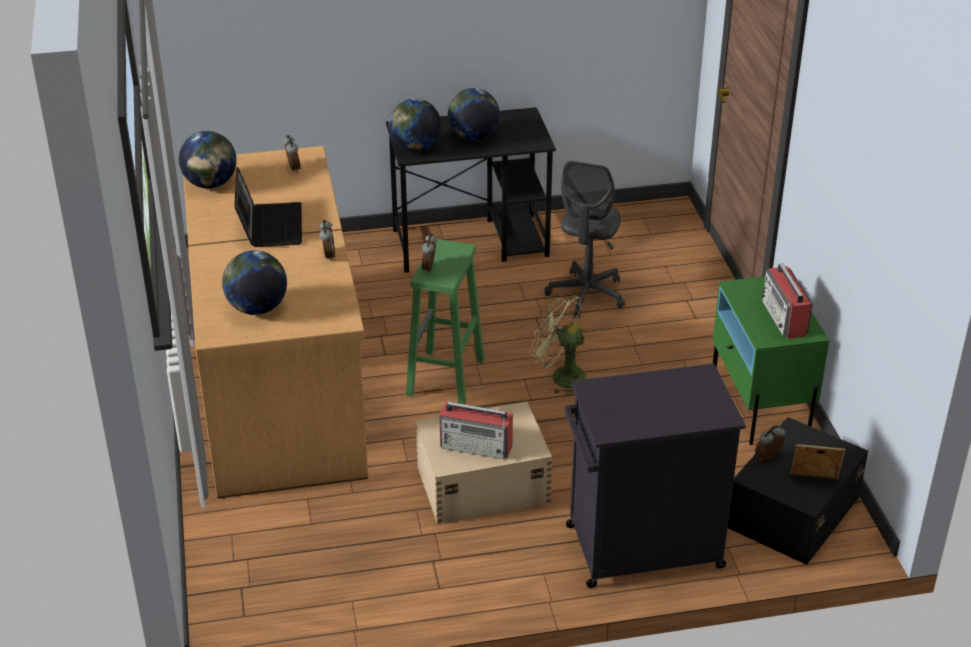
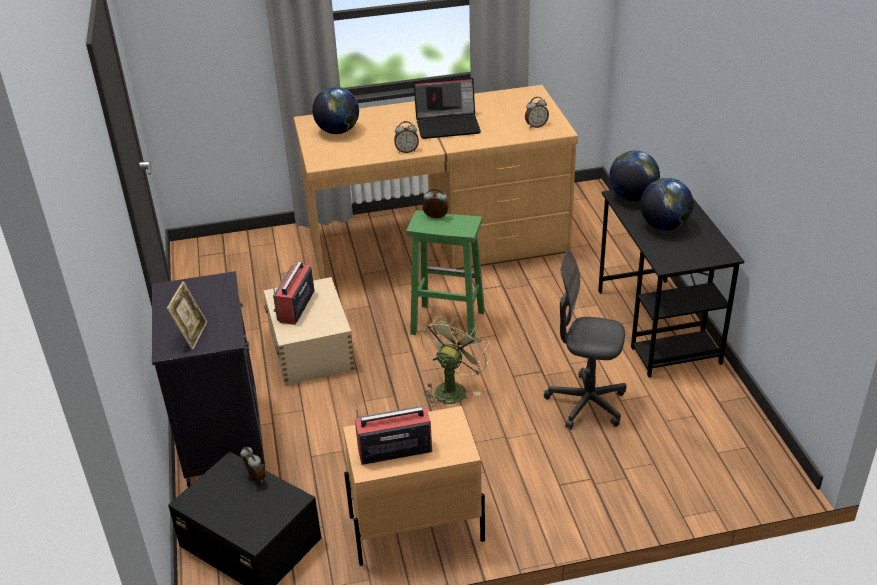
camera: 90 degrees right, 0 degrees up
(210, 184) = (505, 98): globe -> none
(759, 403) = (415, 528): green nightstand -> beige nightstand
(813, 481) = (216, 508): picture frame -> picture frame (192, 335)

